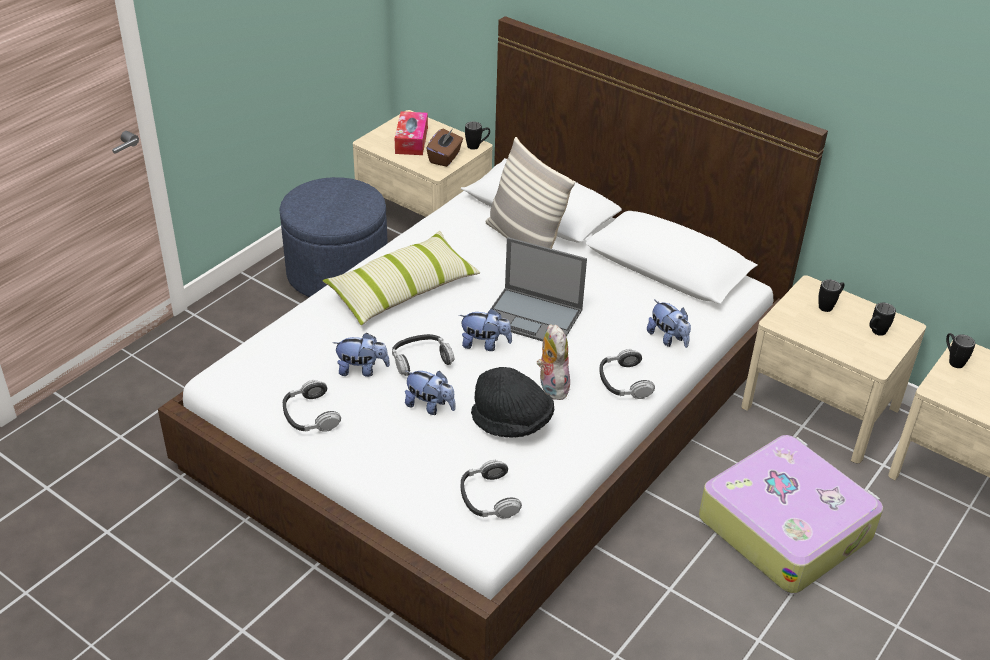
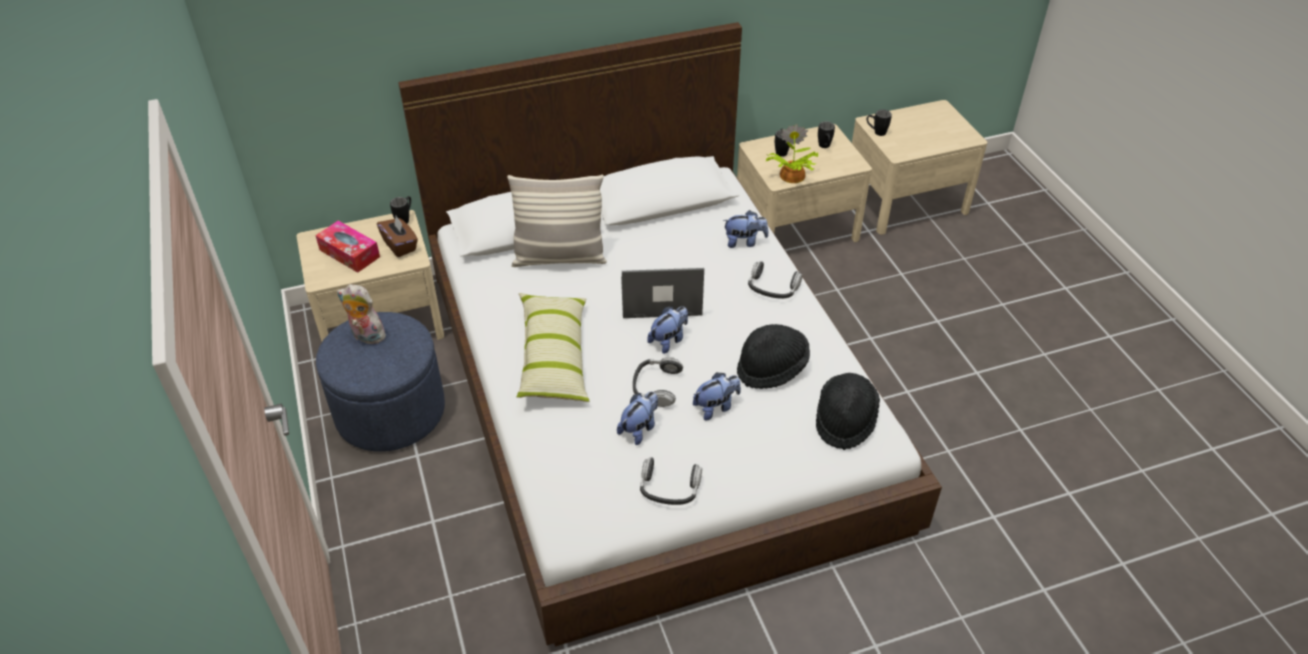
camera: 55 degrees left, 5 degrees up
(488, 498) = (845, 420): headphones -> black hat
(533, 317) = (659, 297): laptop -> laptop turned 150 degrees counterclockwise
(551, 386) = (748, 327): plush toy -> plush toy (366, 336)
(785, 526) = (889, 304): suitcase -> none
(797, 327) = (791, 176): none -> potted plant

